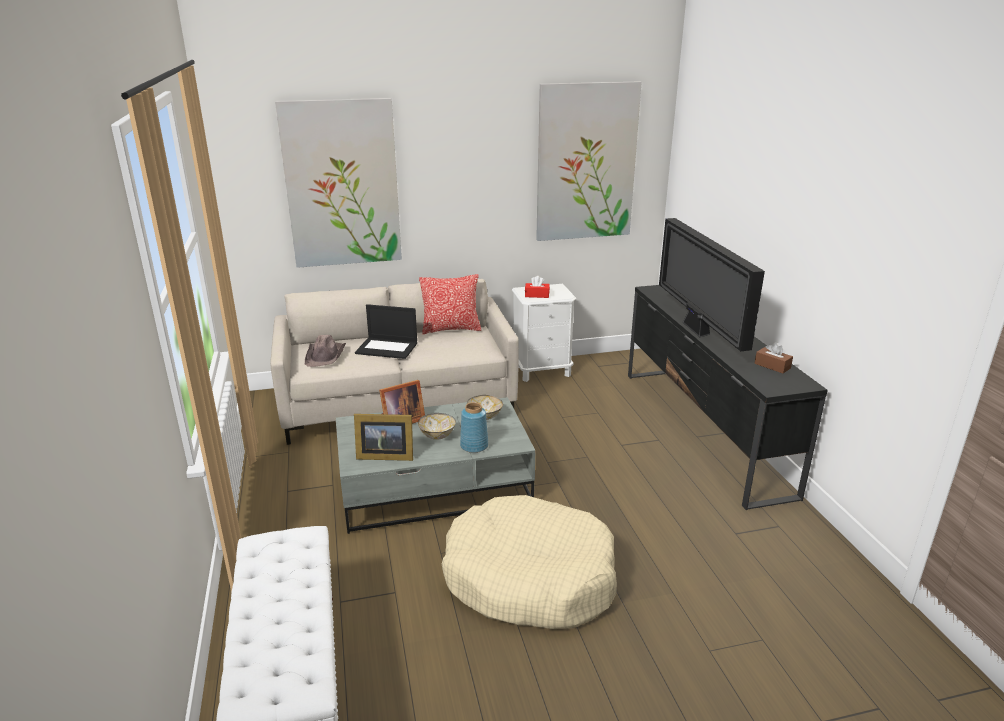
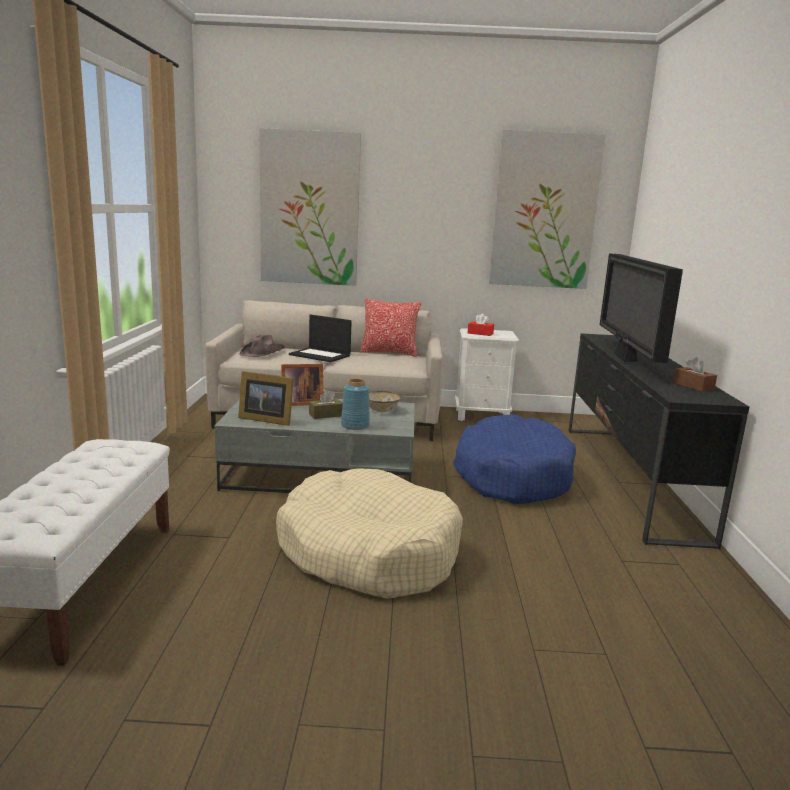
camera: 15 degrees right, 10 degrees down
(437, 435) = (326, 415): bowl -> brown tissue box
(605, 449) = (512, 476): none -> blue dog bed

